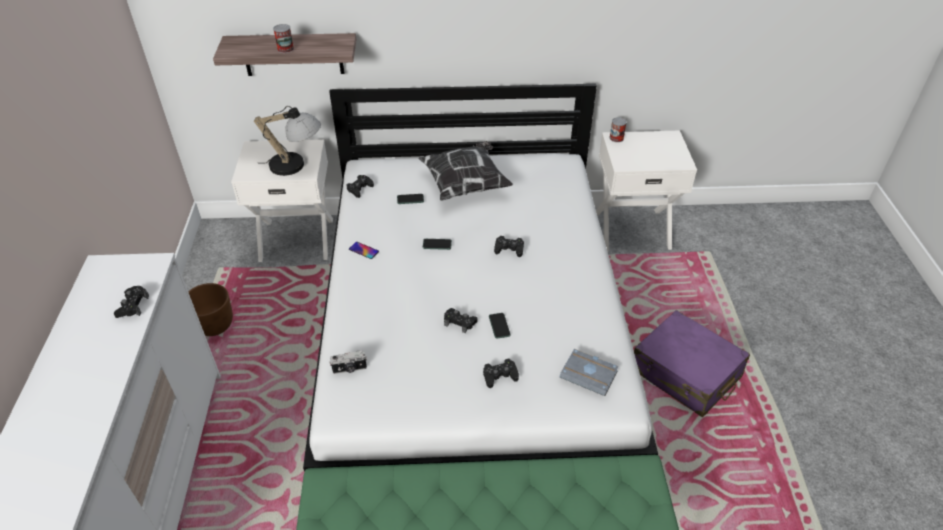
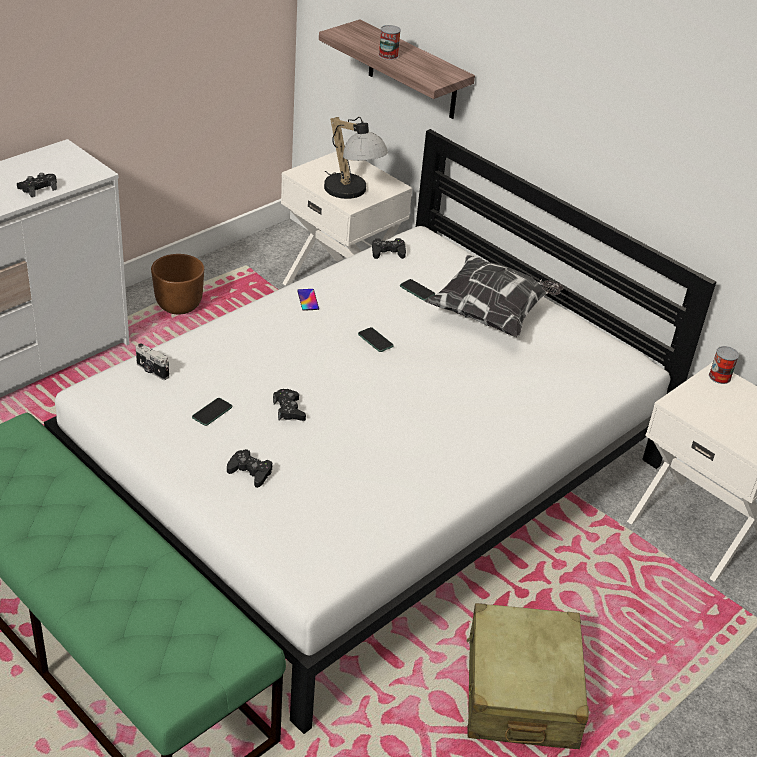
camera: 45 degrees right, 5 degrees down
(499, 326) = (316, 439): phone -> phone (212, 412)
(509, 249) = (432, 391): black game controller -> none
(590, 374) = (323, 537): grey book -> none
(685, 373) = (521, 692): purple suitcase -> beige suitcase

